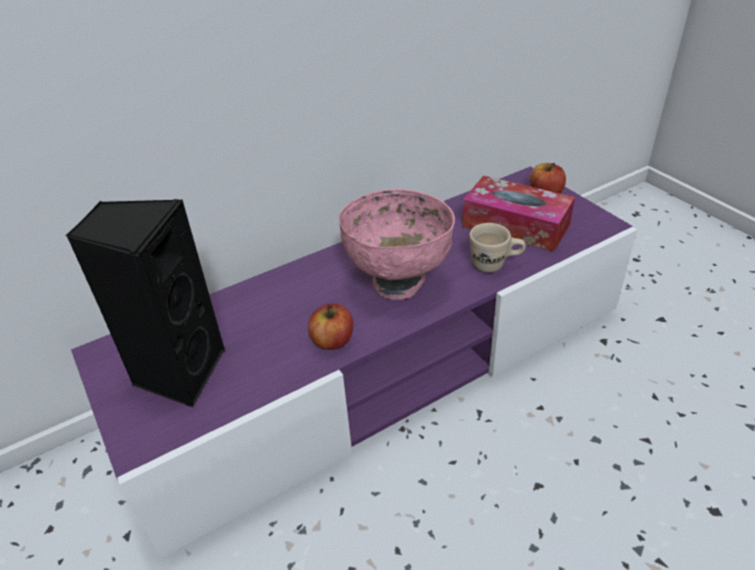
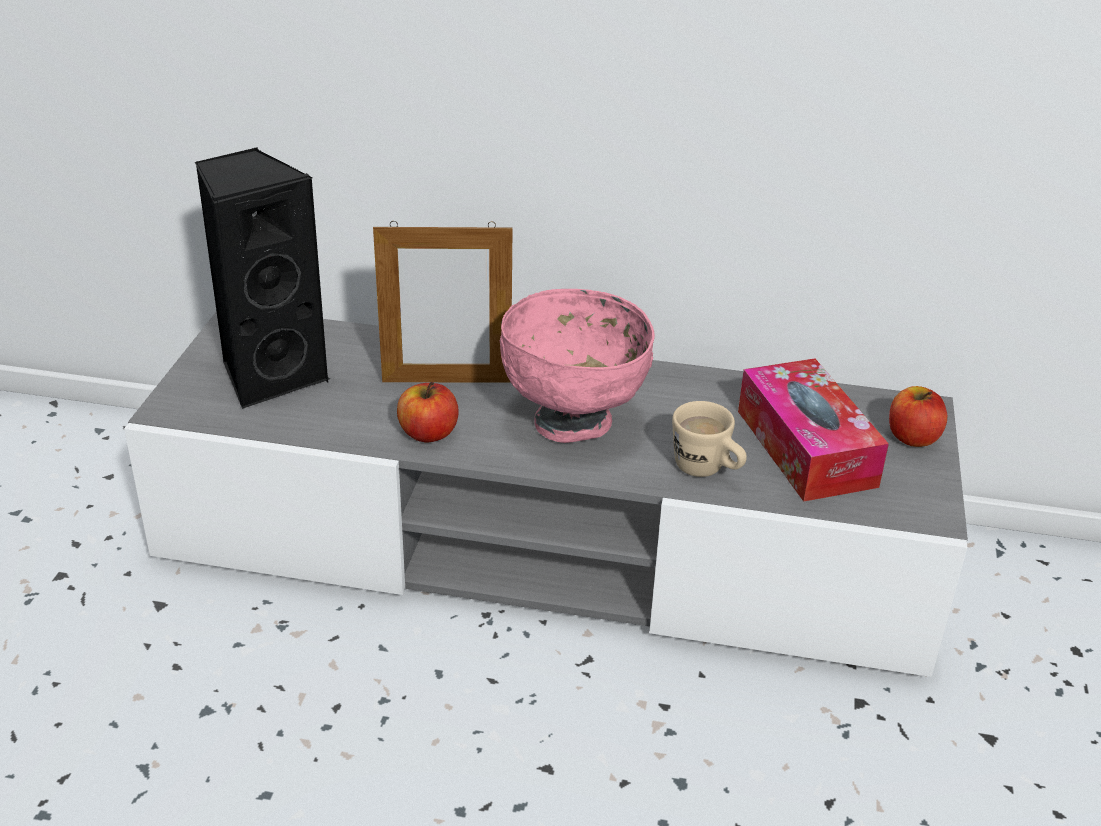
camera: 40 degrees right, 5 degrees down
(296, 303) = (446, 381): none -> picture frame
(382, 368) = (546, 546): purple tv stand -> grey tv stand

